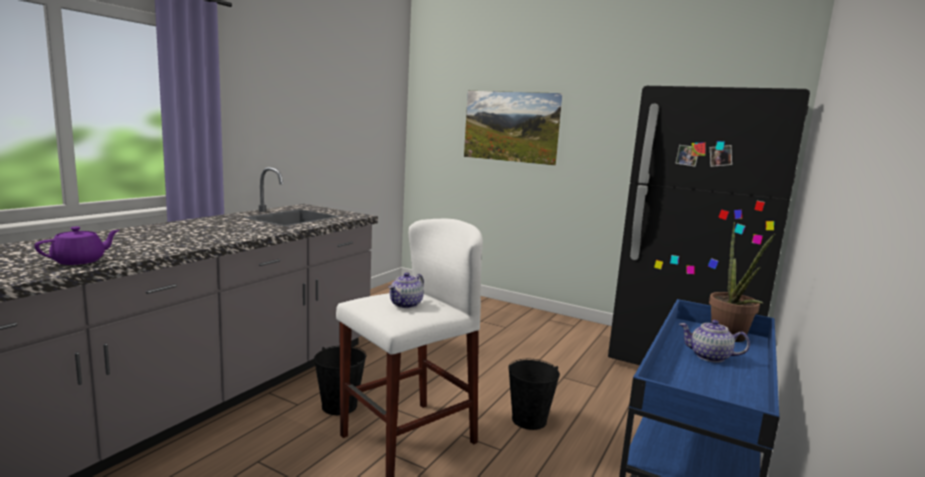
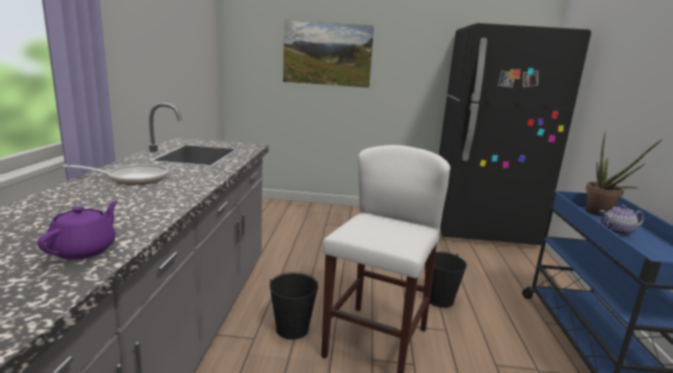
camera: 25 degrees left, 5 degrees up
(201, 227) = (133, 179): none -> frying pan
(406, 304) = (389, 228): teapot -> none

